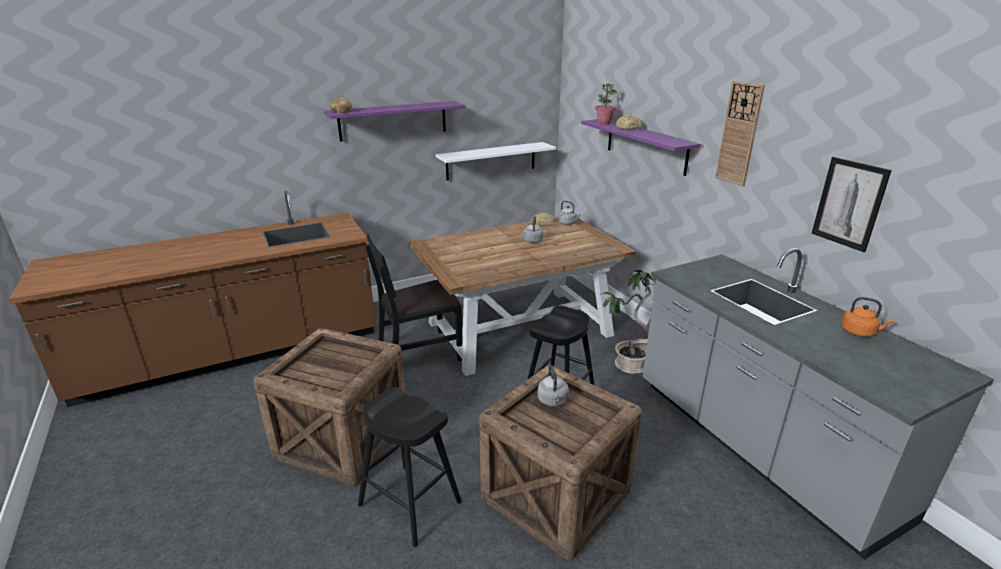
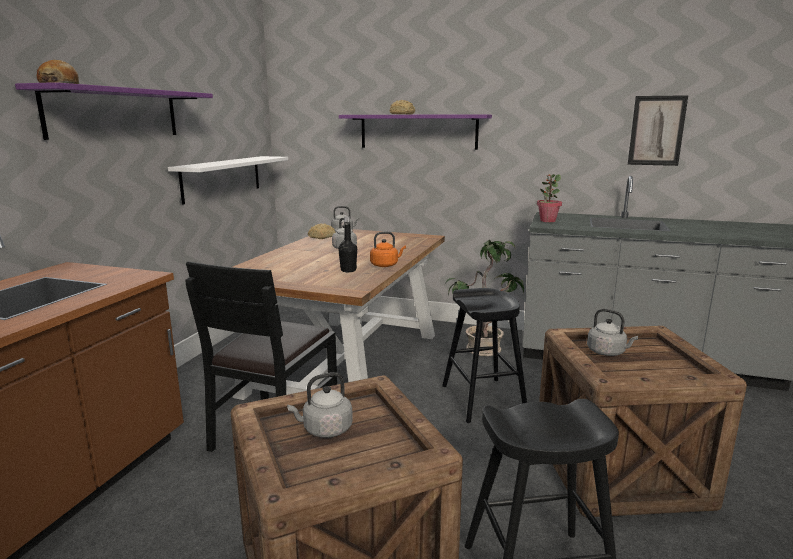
camera: 45 degrees left, 10 degrees down
(331, 359) = (325, 430): none -> grey kettle
(490, 263) = (348, 270): none -> black bottle
(604, 123) = (367, 114): potted plant -> potted plant (547, 221)
(739, 134) = (536, 96): wall clock -> none
(860, 332) = (706, 223): orange kettle -> orange kettle (385, 265)

